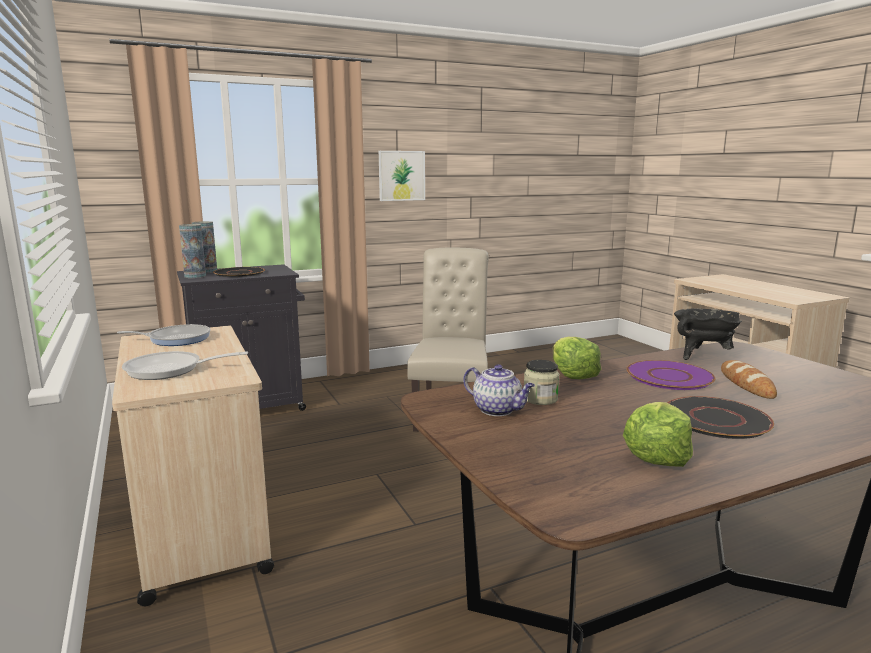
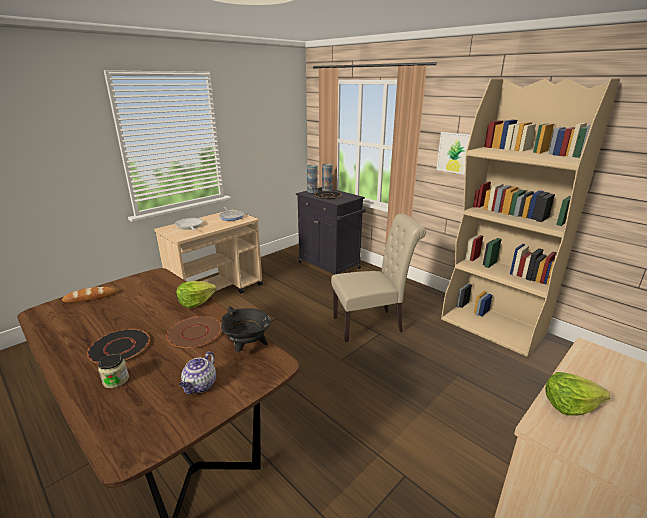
camera: 70 degrees right, 10 degrees up
(498, 410) = (141, 289): teapot -> teapot (200, 386)
(500, 361) = (493, 326): none -> beige bookcase
(540, 399) = (155, 297): jar -> jar (116, 380)
(656, 455) = (79, 329): lettuce -> lettuce (569, 404)
(670, 376) = (195, 333): purple plate -> brown plate
(746, 384) = (182, 362): bread -> bread (91, 297)

